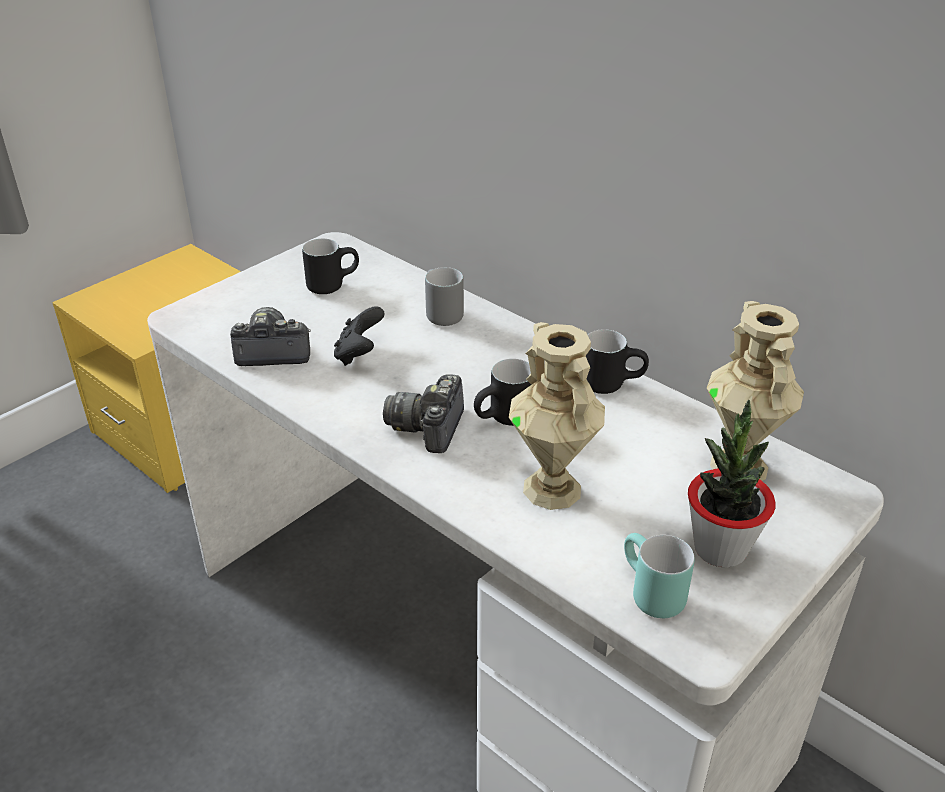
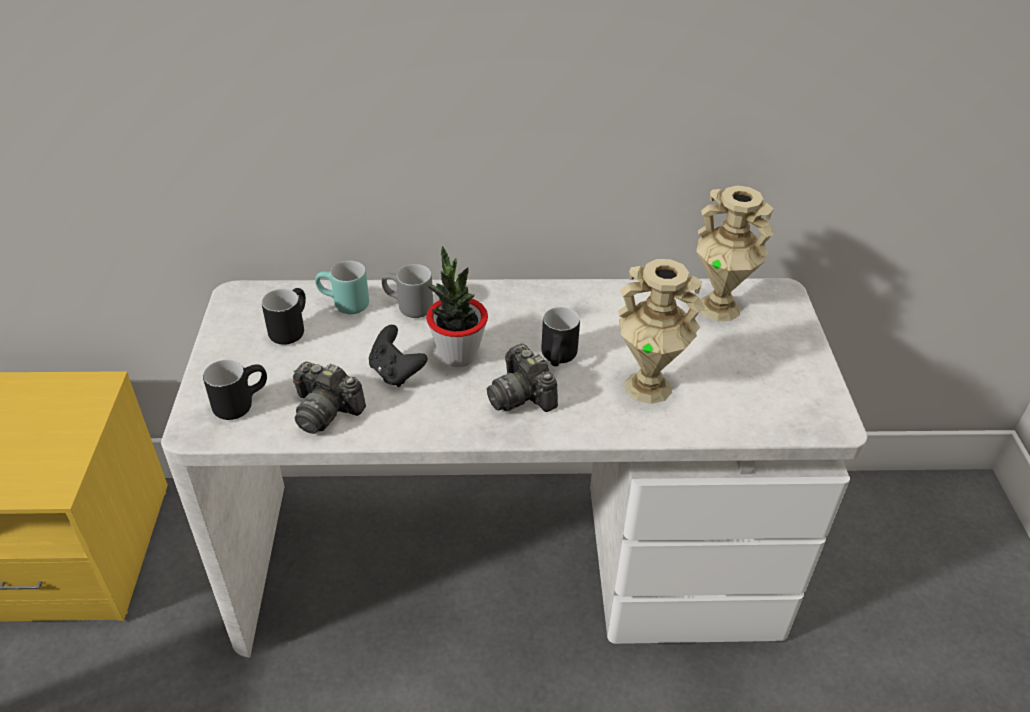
camera: 45 degrees left, 5 degrees up
(272, 352) = (325, 410): camera -> camera turned 105 degrees counterclockwise
(612, 383) = (586, 295): black mug -> black mug (240, 403)
(647, 594) = (775, 415): turquoise mug -> turquoise mug (343, 306)
(720, 548) = (772, 363): potted plant -> potted plant (458, 354)

